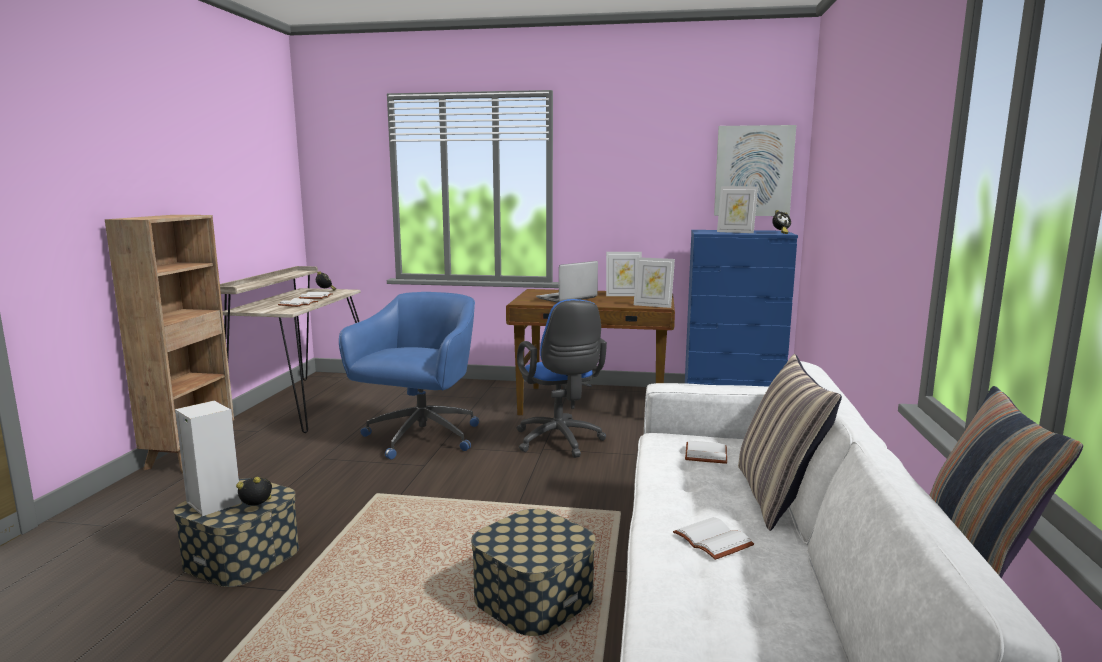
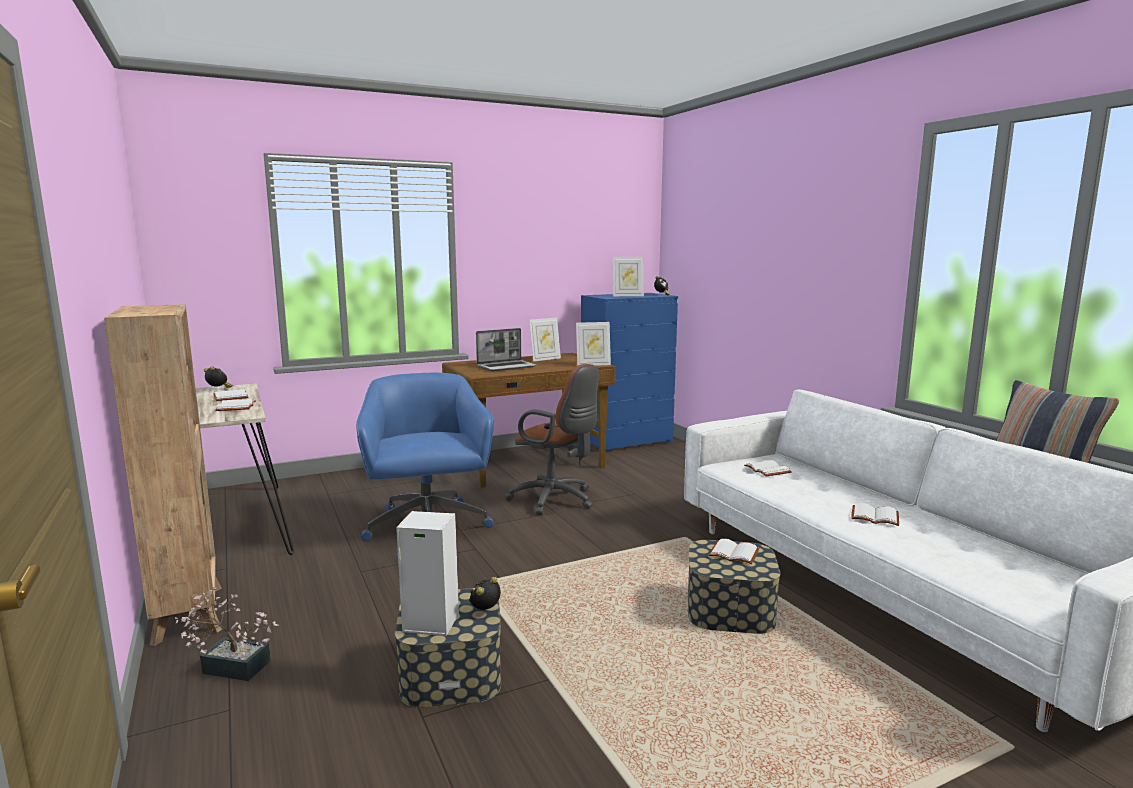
camera: 35 degrees left, 0 degrees up
(153, 497) = (231, 665): none -> potted plant
(546, 533) = (735, 553): none -> white book
(560, 442) = (556, 500): blue office chair -> brown office chair
(566, 298) = (507, 367): laptop -> laptop turned 135 degrees counterclockwise
(753, 171) = (623, 243): picture -> none
(778, 497) = (851, 484): pillow -> none

